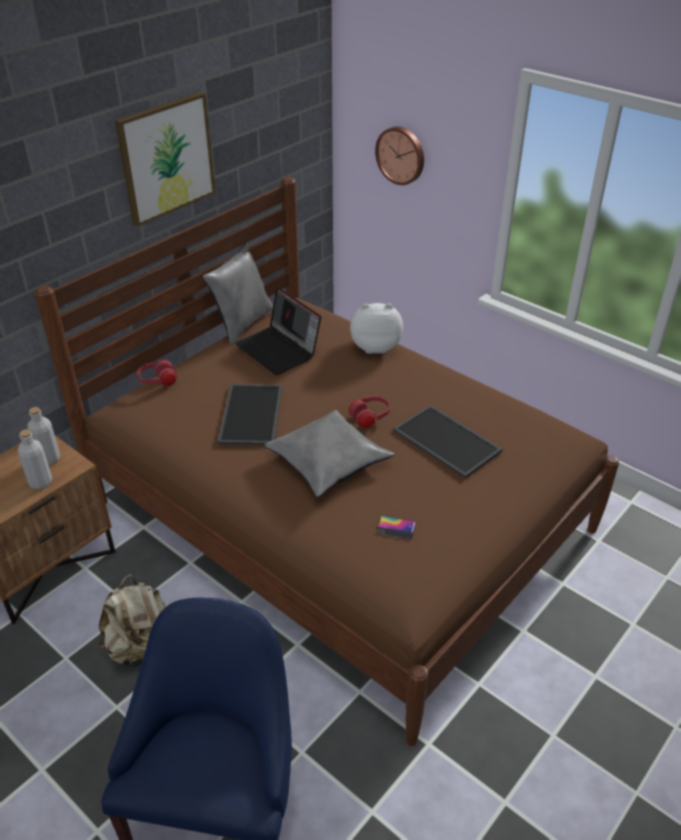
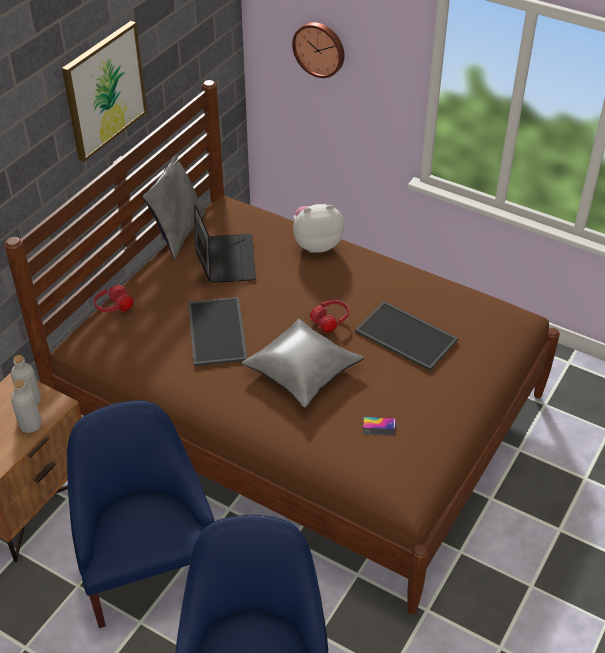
camera: 10 degrees left, 5 degrees up
(143, 648) = (149, 565): beige backpack -> blue armchair
(279, 350) = (224, 259): laptop -> laptop turned 135 degrees counterclockwise

